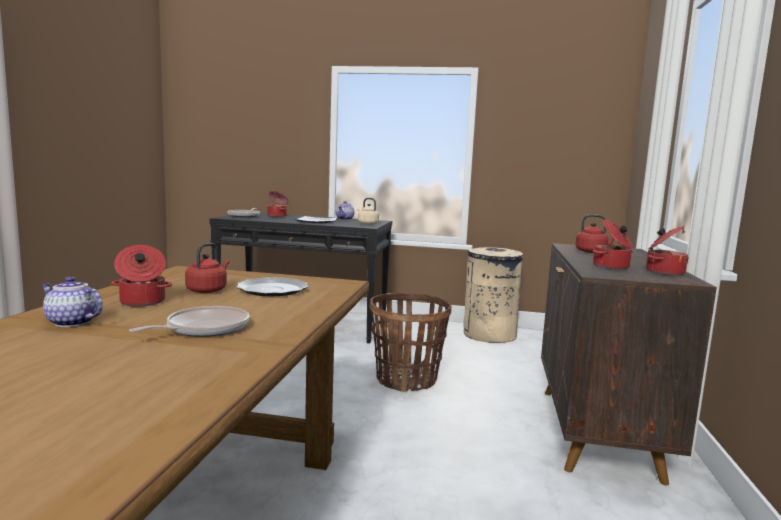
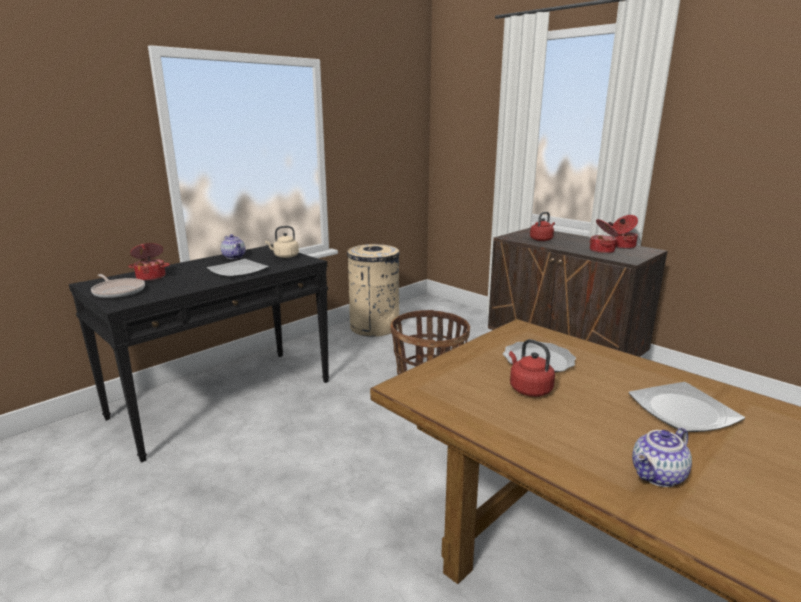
camera: 55 degrees left, 10 degrees up
(142, 302) = (573, 429): cooking pot -> none
(204, 328) = (682, 411): frying pan -> plate

